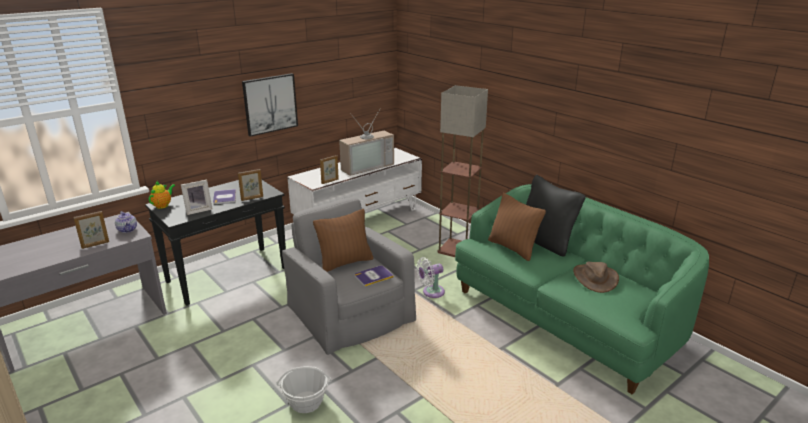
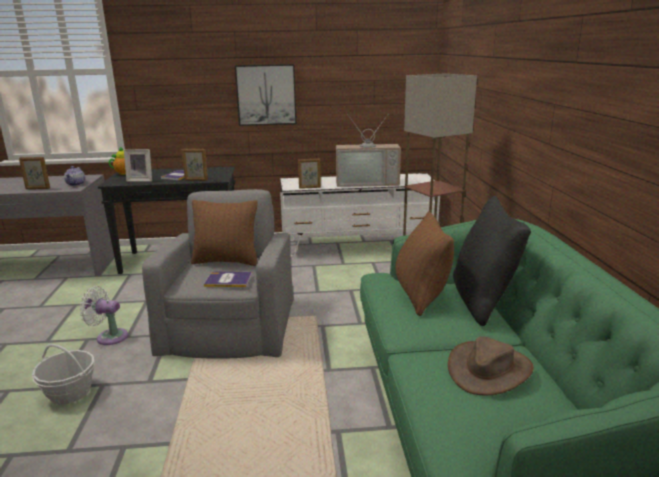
camera: 35 degrees right, 5 degrees down
(431, 292) = (337, 334): white fan -> white fan (109, 337)

